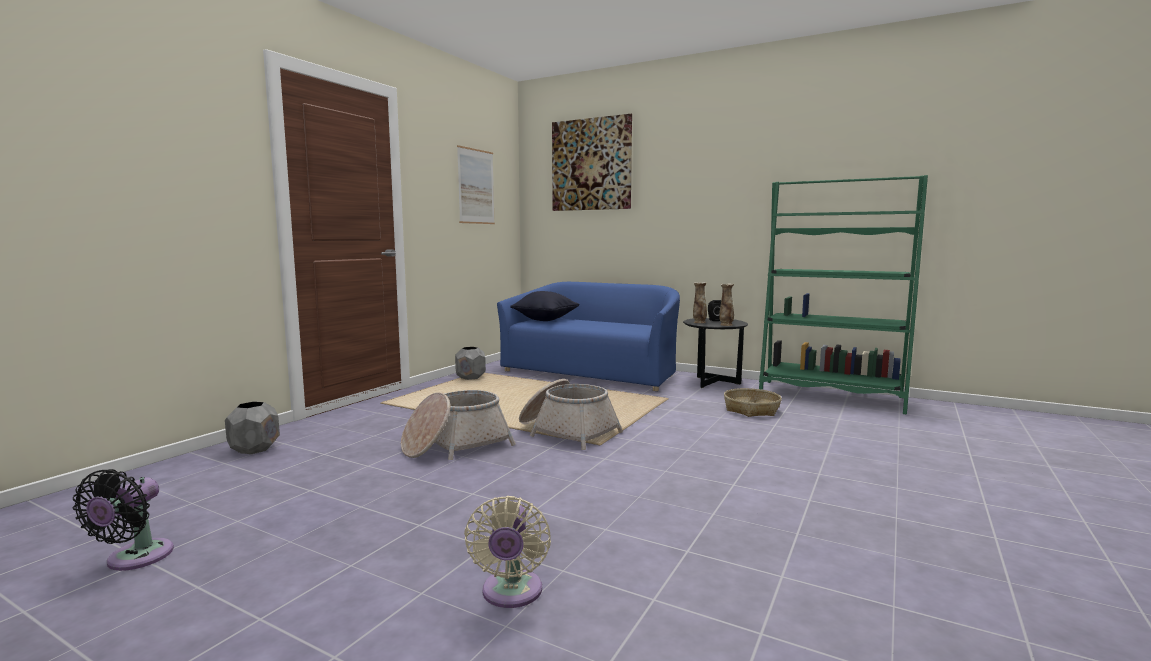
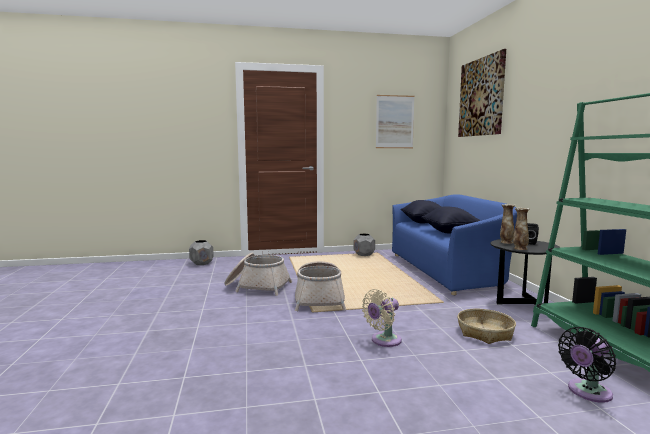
camera: 50 degrees right, 0 degrees up
(134, 559) = (93, 288): black fan -> black fan (587, 392)
(511, 594) = (104, 350): beige fan -> beige fan (383, 341)
(605, 324) = (450, 232): none -> black pillow

